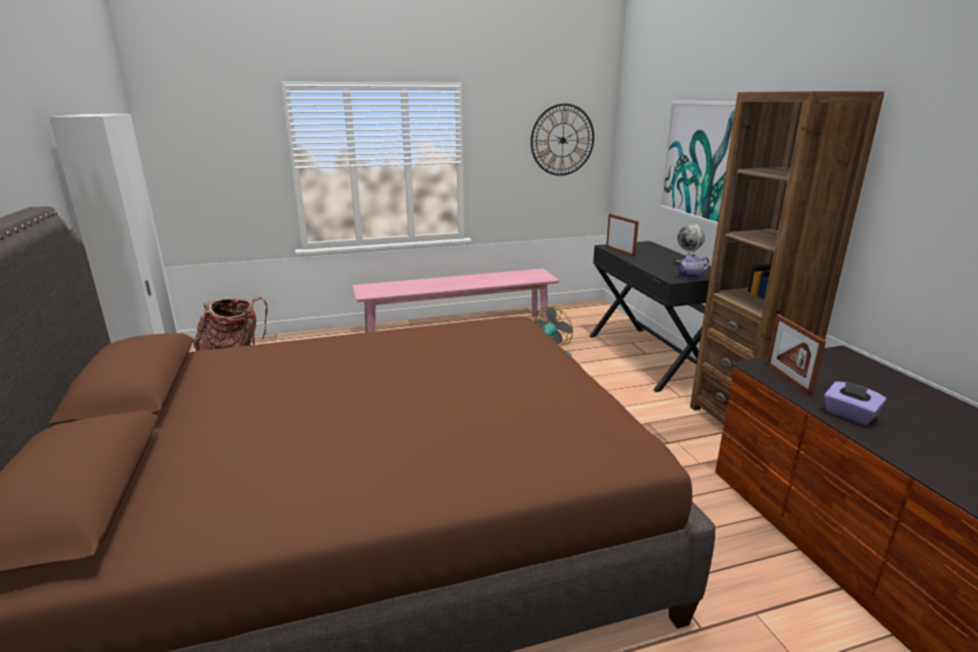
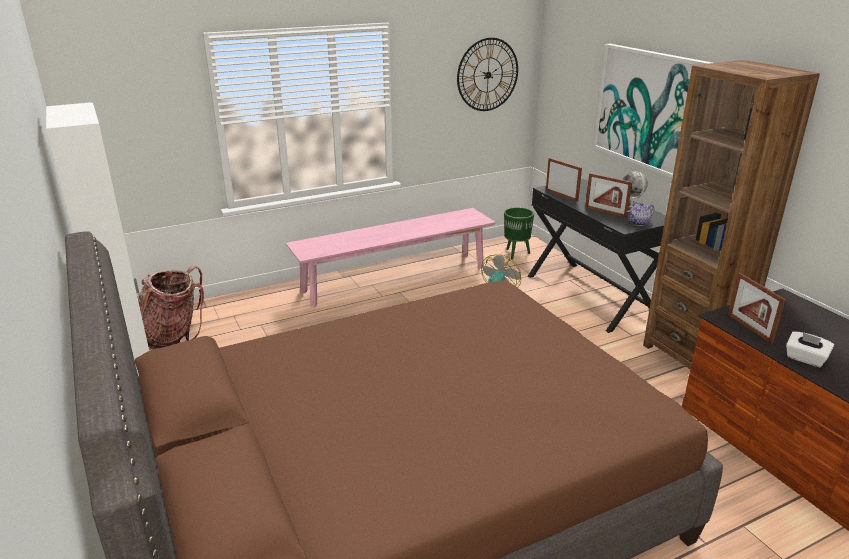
camera: 10 degrees left, 5 degrees up
(585, 317) = (516, 254): none -> green planter
(659, 266) = (605, 212): none -> picture frame
(849, 415) = (805, 359): purple tissue box -> white tissue box

